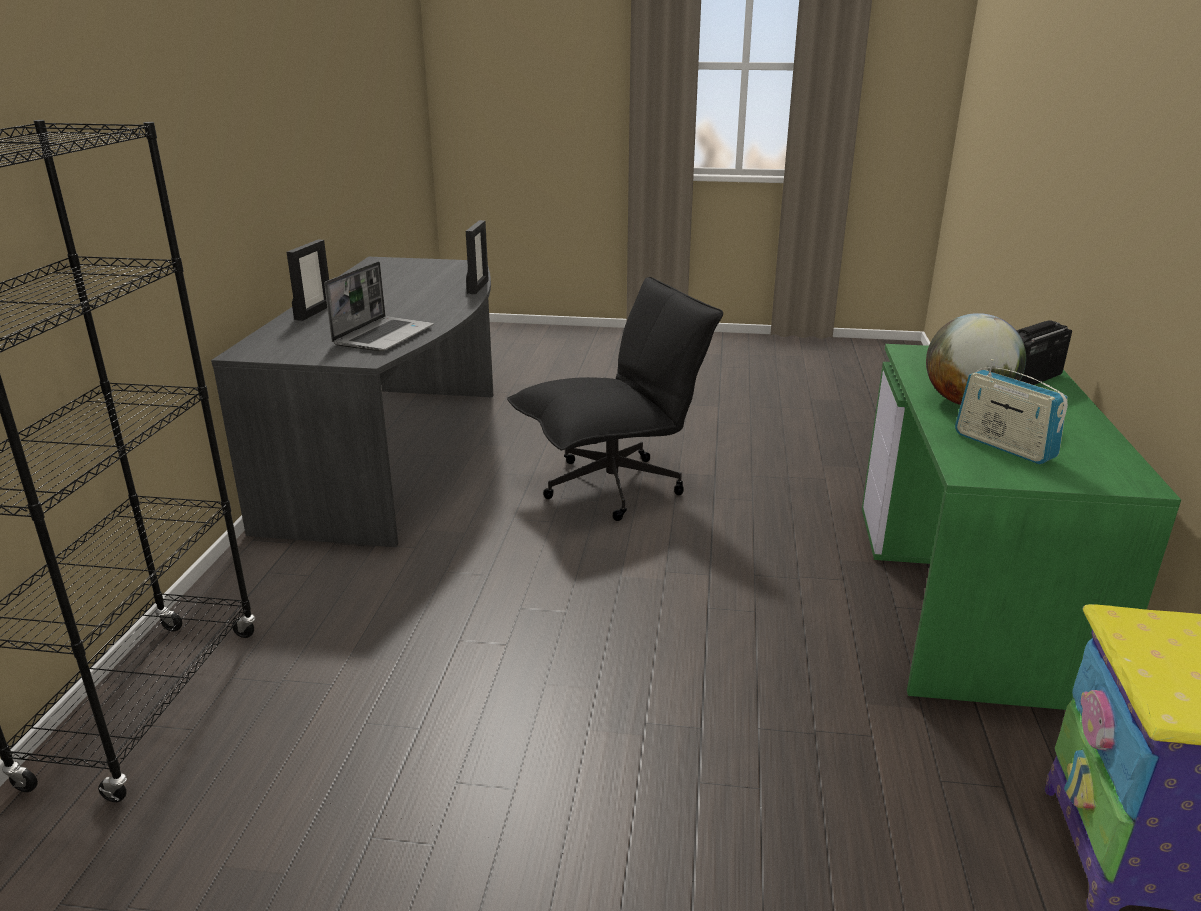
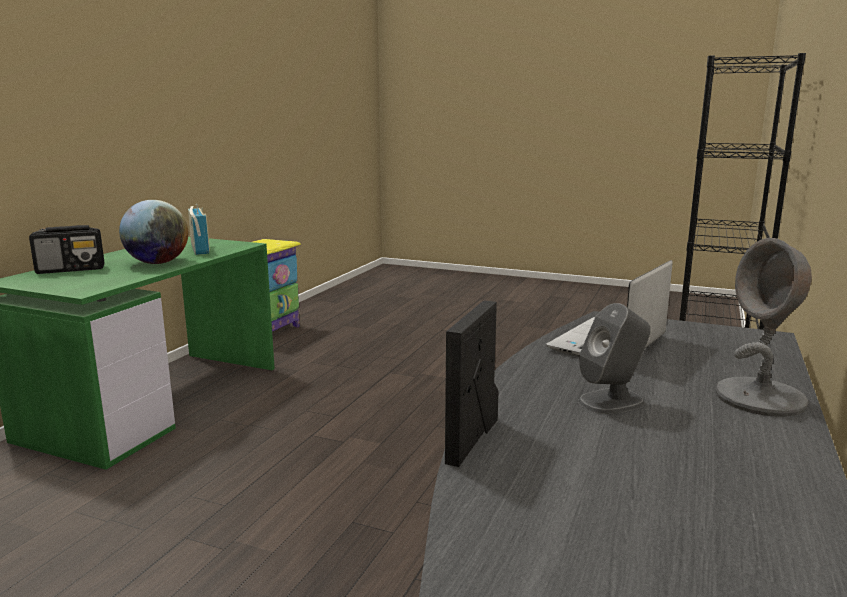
camera: 165 degrees left, 10 degrees down
(313, 312) = (760, 398): picture frame -> grey table lamp
(403, 304) = (612, 401): none -> grey speaker
(610, 487) = (326, 539): black office chair -> none

